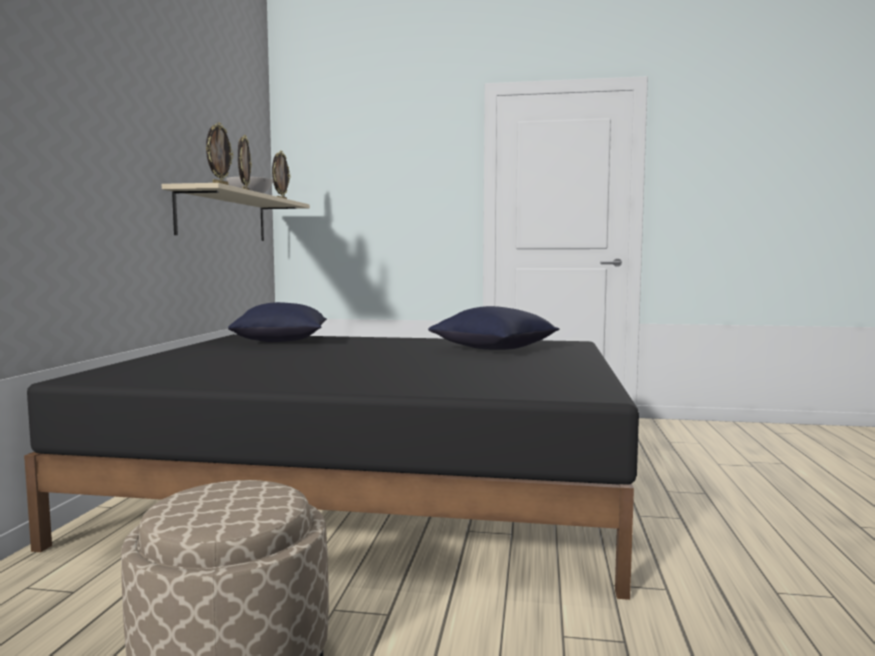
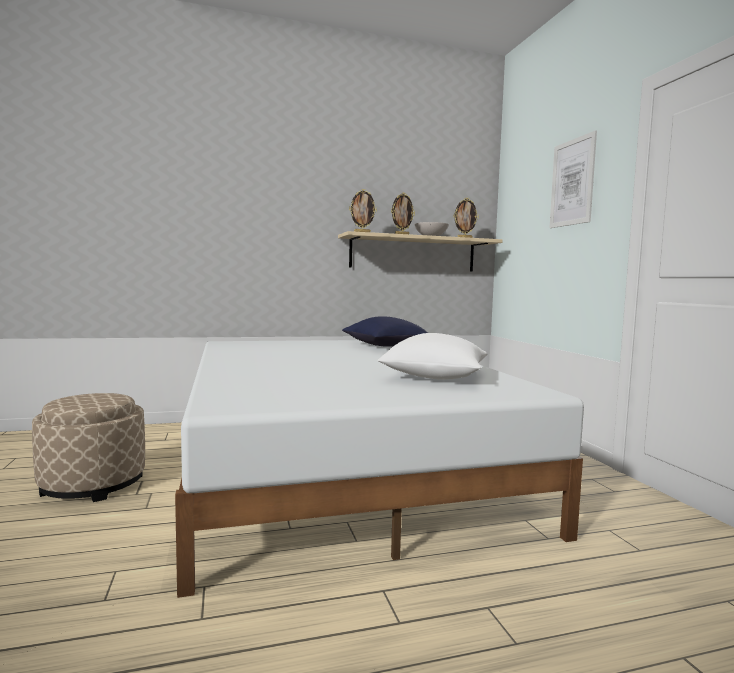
camera: 65 degrees right, 0 degrees up
(369, 489) = (340, 465): black bed -> white bed
(405, 155) = (572, 182): none -> picture
(494, 349) = (434, 377): blue pillow -> white pillow

